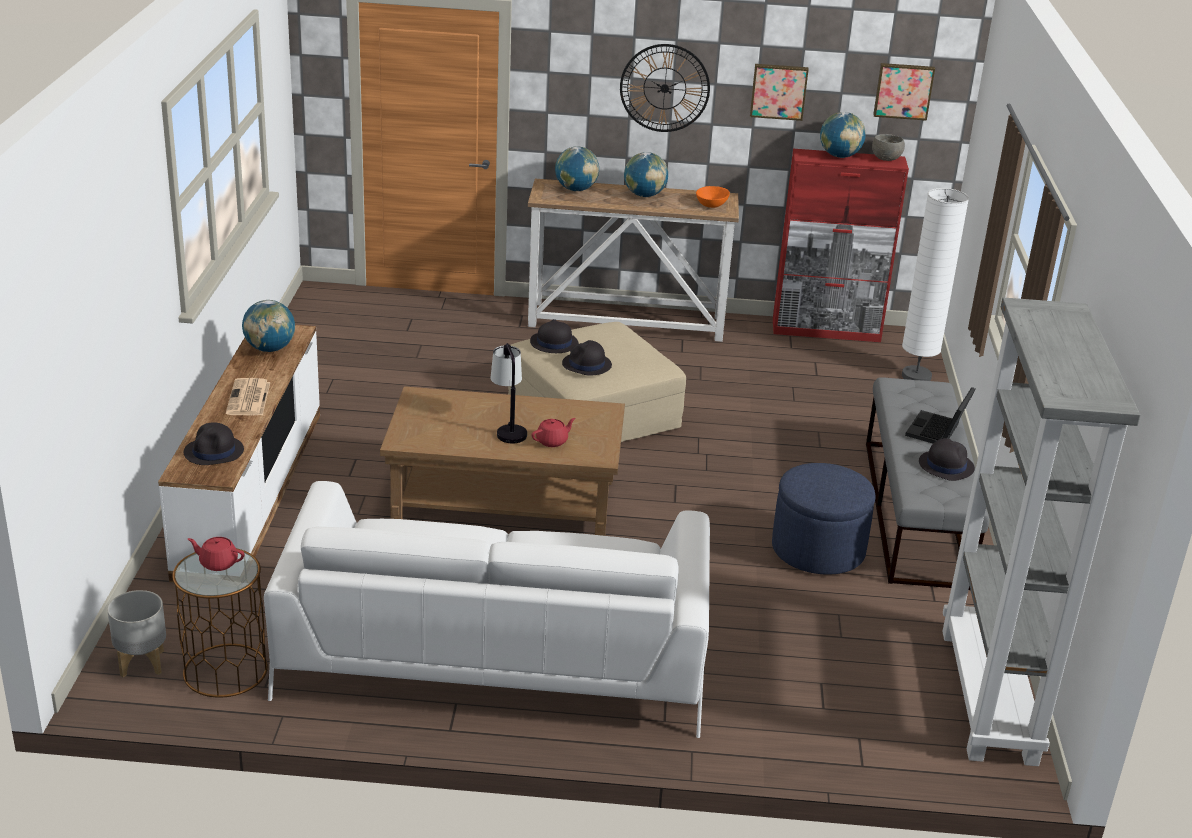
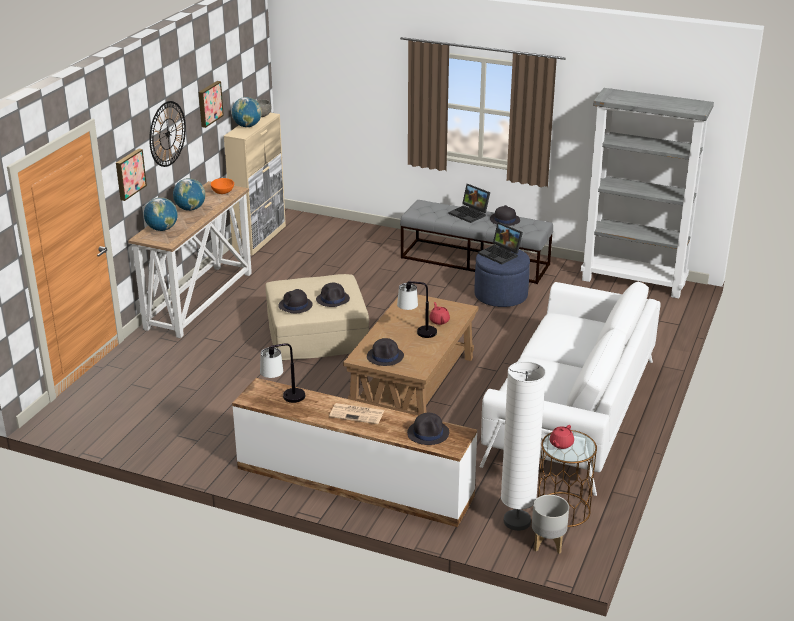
camera: 70 degrees left, 0 degrees up
(270, 349) = (284, 399): globe -> table lamp
(430, 413) = (385, 356): none -> black hat
(826, 330) = (260, 238): red cabinet -> beige cabinet
(832, 482) = (501, 254): none -> laptop
(903, 90) = (249, 72): picture -> picture (129, 174)
(916, 377) = (333, 226): white floor lamp -> white floor lamp (517, 521)

